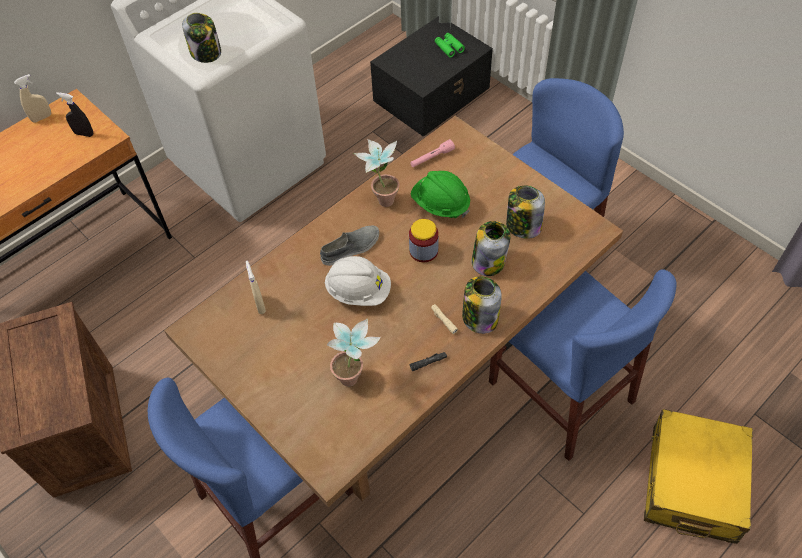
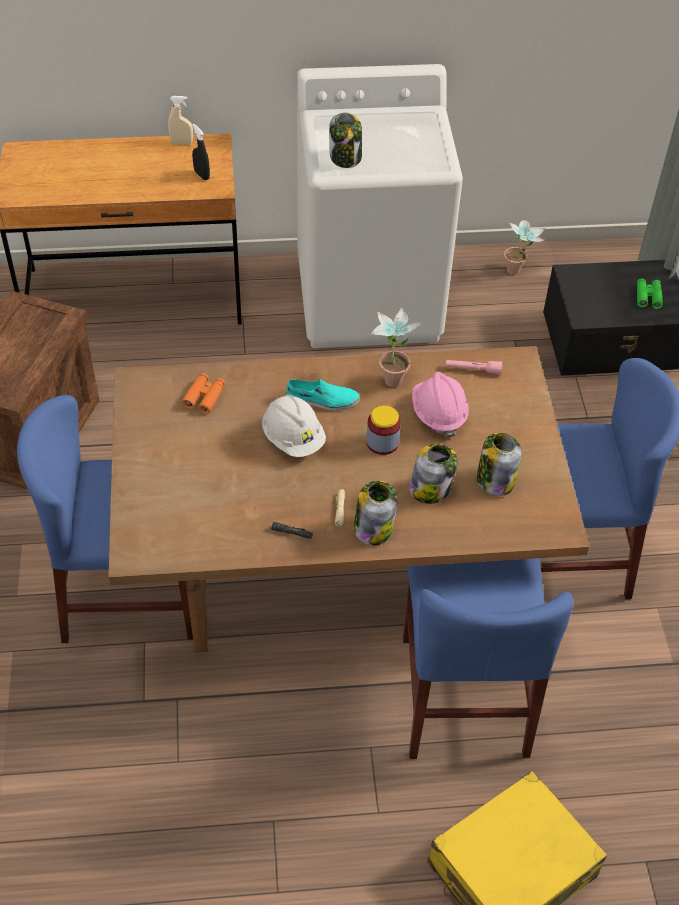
camera: 35 degrees right, 5 degrees down
(260, 305) = (204, 397): beige spray bottle -> orange binoculars
(351, 248) = (322, 400): grey shoe -> turquoise shoe
(355, 376) = (223, 501): potted plant -> potted plant (518, 271)
(440, 204) = (438, 414): green hard hat -> pink hard hat

